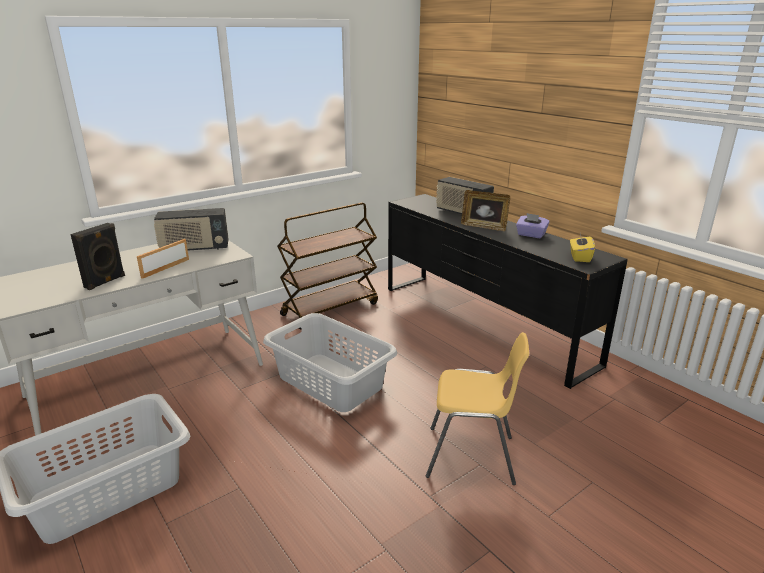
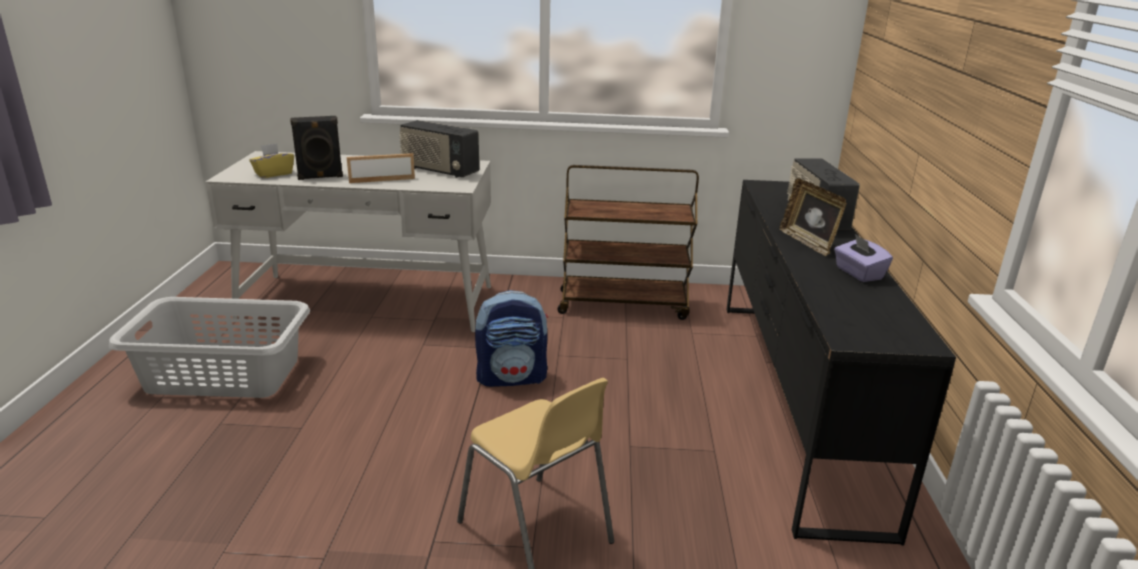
camera: 40 degrees right, 0 degrees up
(330, 381) = (512, 377): grey laundry basket -> backpack
(579, 257) = (869, 325): yellow tissue box -> yellow tissue box (273, 174)

